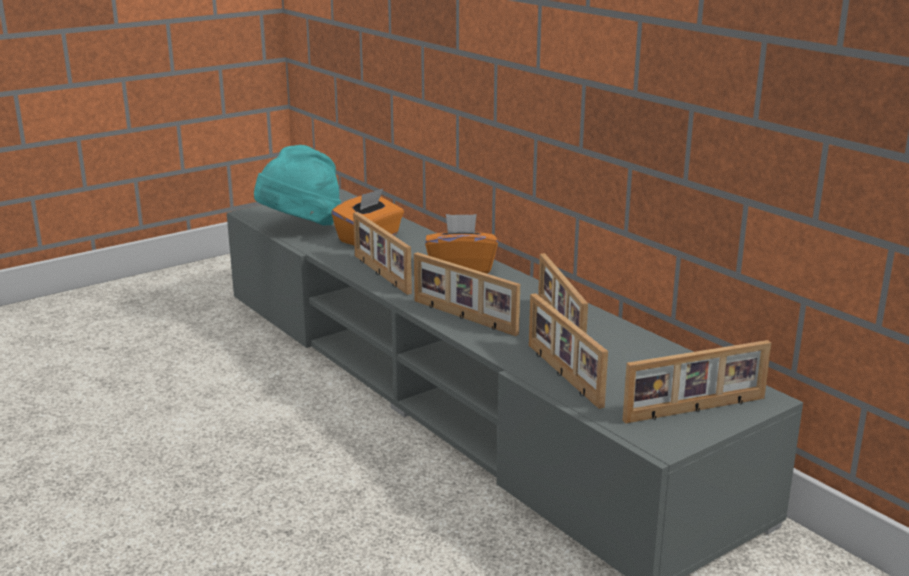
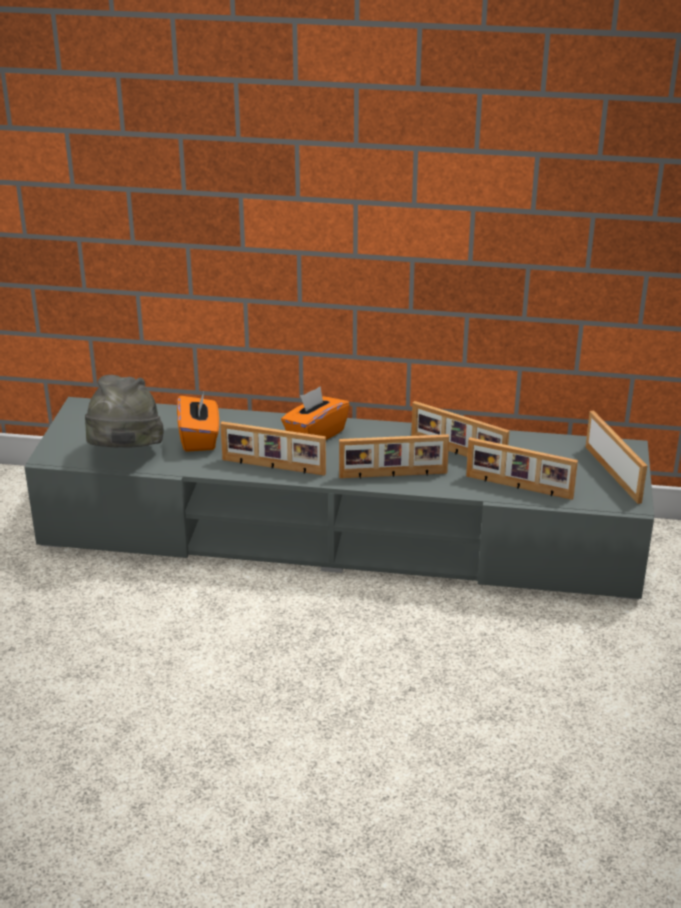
camera: 45 degrees left, 10 degrees up
(300, 228) = (125, 453): turquoise hat -> grey hat
(696, 410) = (614, 474): picture frame -> picture frame turned 45 degrees counterclockwise

